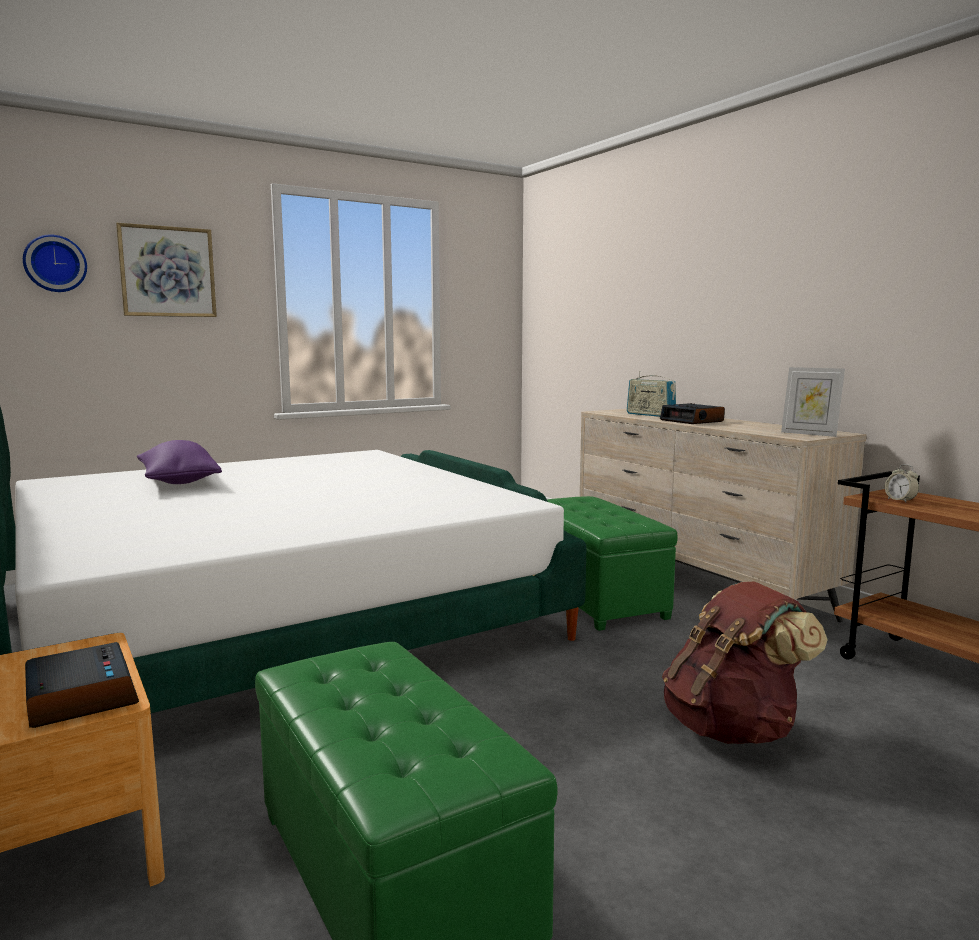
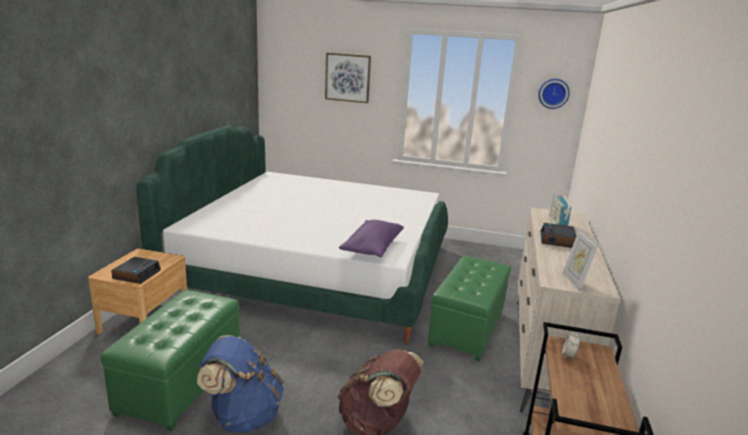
camera: 45 degrees right, 10 degrees up
(55, 264) = (299, 72): wall clock -> wall clock (553, 93)
(178, 481) = (307, 190): purple pillow -> purple pillow (372, 248)
(591, 840) = (243, 415): none -> blue backpack

